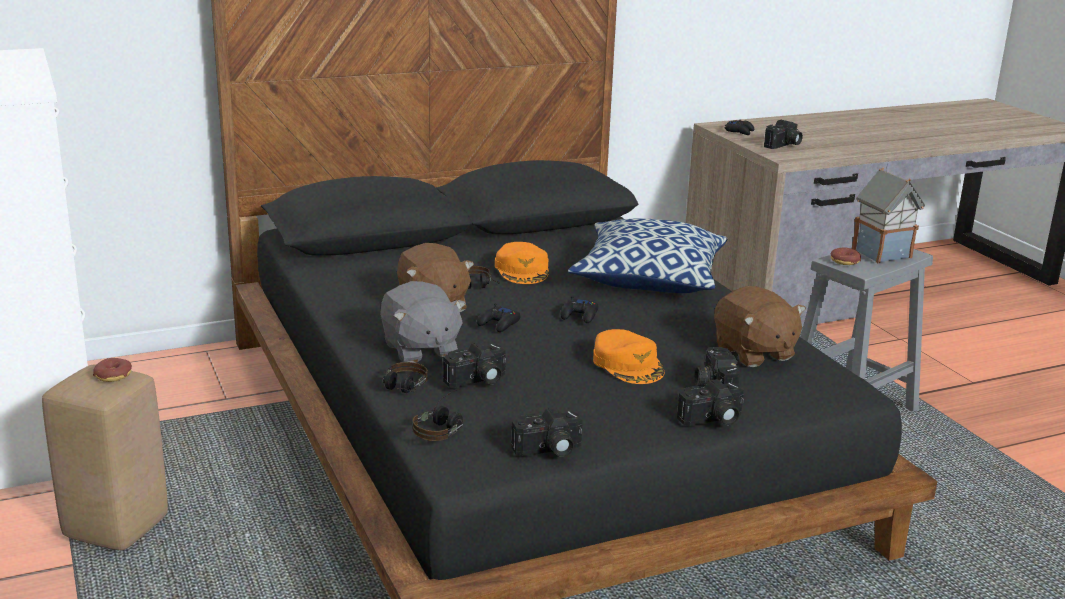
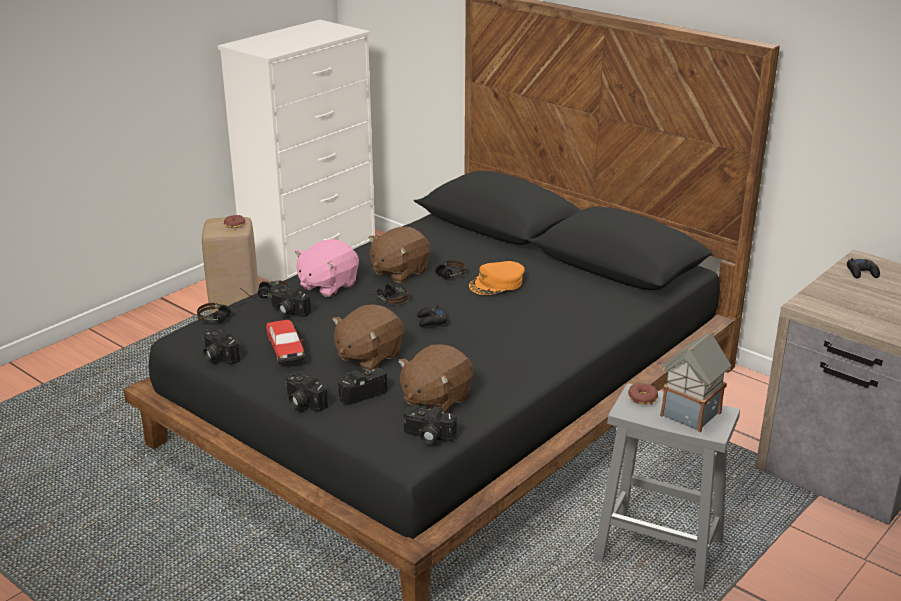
camera: 65 degrees right, 5 degrees up
(420, 349) = (327, 285): grey plush toy -> pink plush toy
(499, 324) = (385, 298): black game controller -> headphones
(578, 402) = (285, 349): none -> toy car
(628, 365) = (368, 356): orange cap -> brown plush toy
(649, 278) = (541, 332): pillow -> none
(783, 145) = (850, 299): camera -> camera (427, 436)

